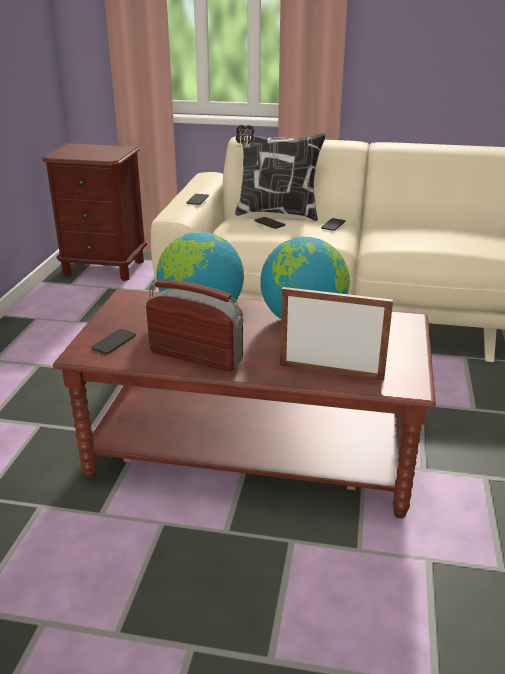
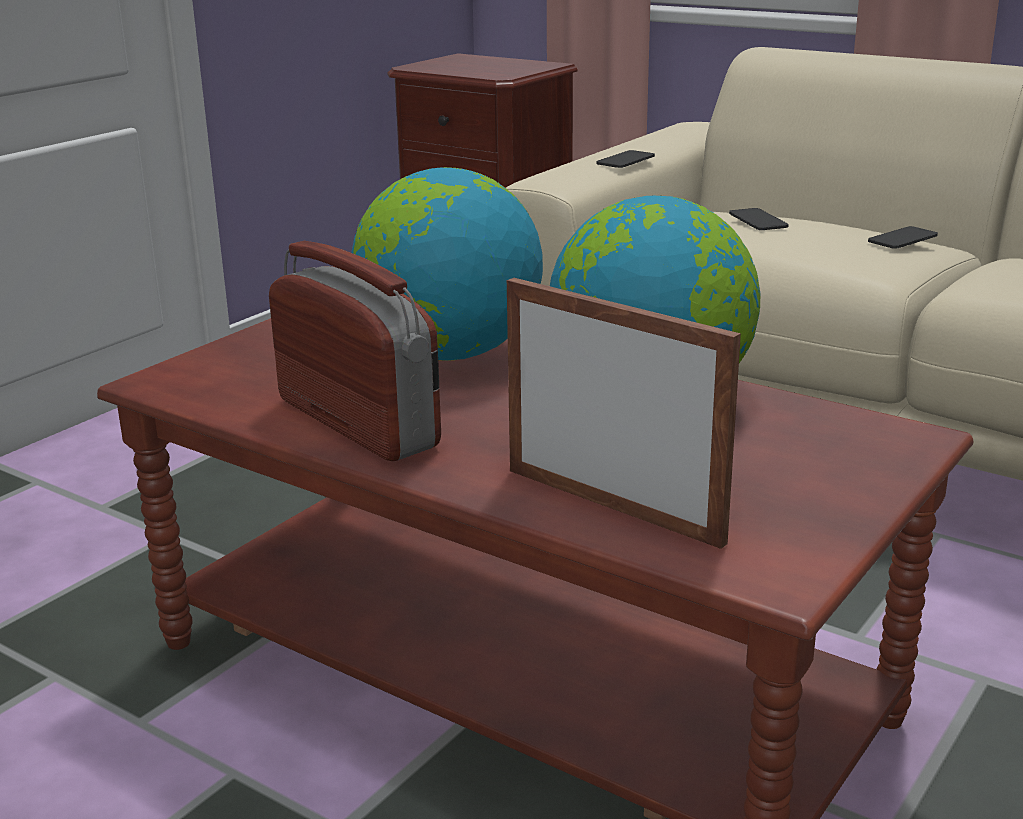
camera: 25 degrees right, 5 degrees down
(114, 342) = (236, 372): phone -> none
(276, 213) = (803, 211): pillow -> none

